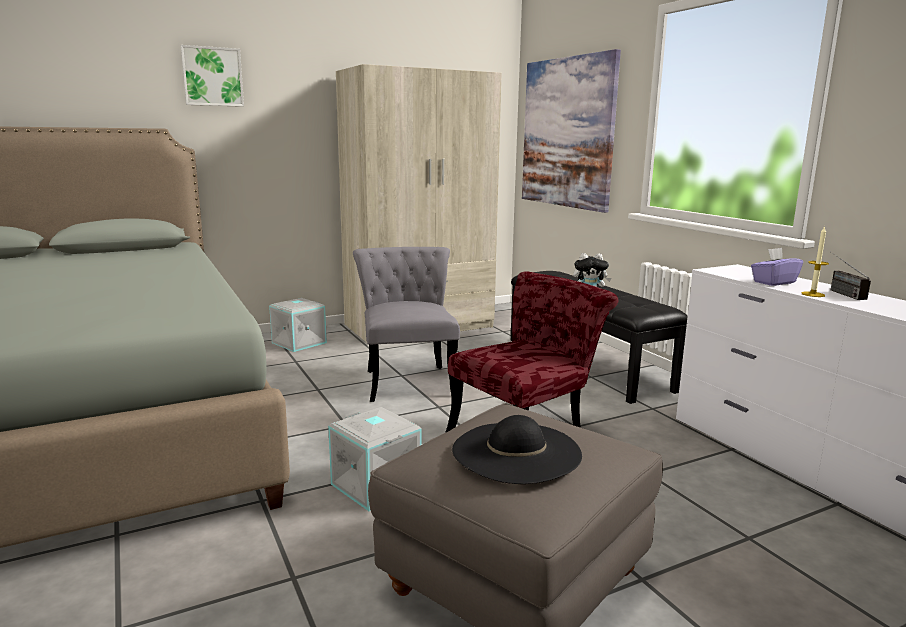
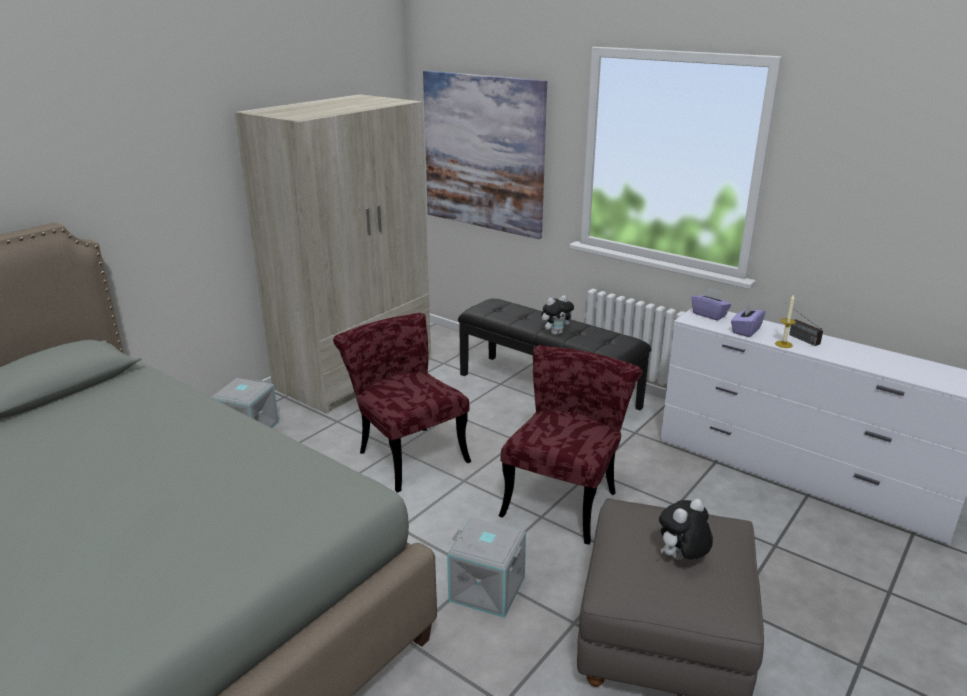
camera: 25 degrees left, 10 degrees up
(212, 76) = (98, 145): picture -> none
(408, 379) = (407, 452): grey chair -> red chair
(516, 452) = (681, 559): black hat -> plush toy
(741, 270) = (709, 315): none -> purple tissue box

